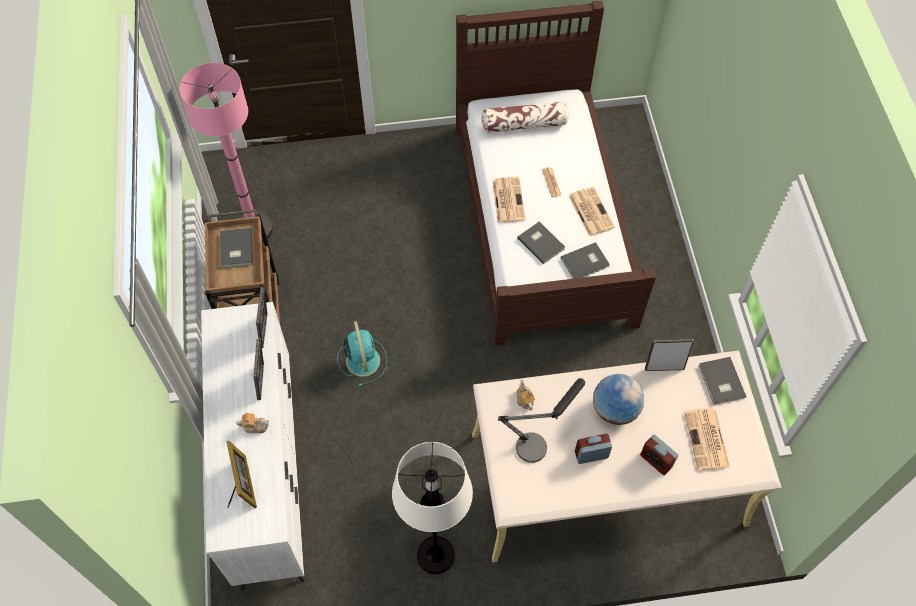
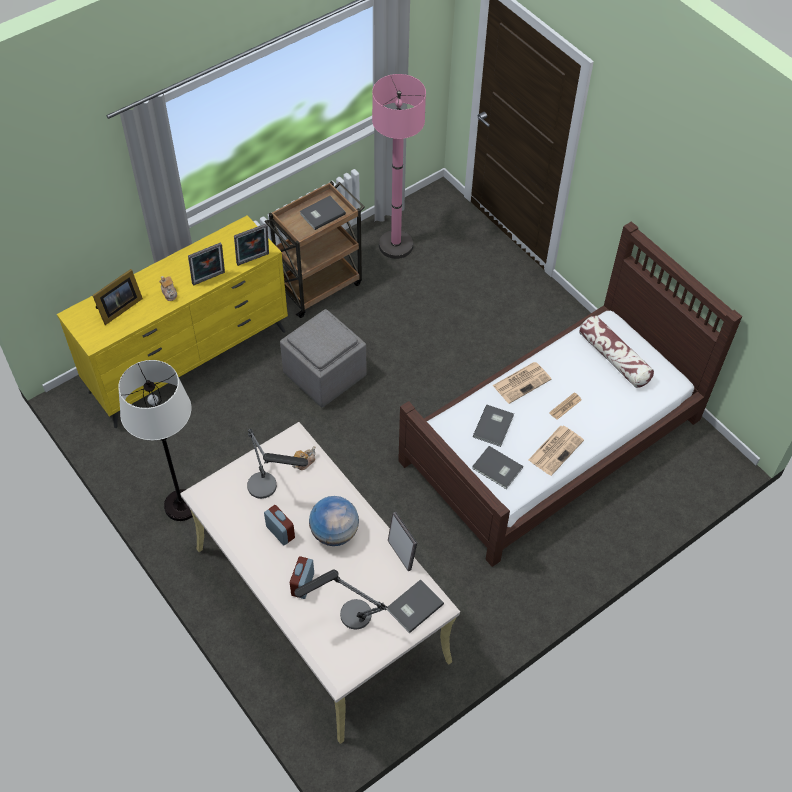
camera: 60 degrees right, 5 degrees down
(267, 473) = (190, 361): white dresser -> yellow dresser
(362, 359) = (325, 374): turquoise fan -> grey ottoman
(707, 440) = (346, 618): newspaper -> table lamp

